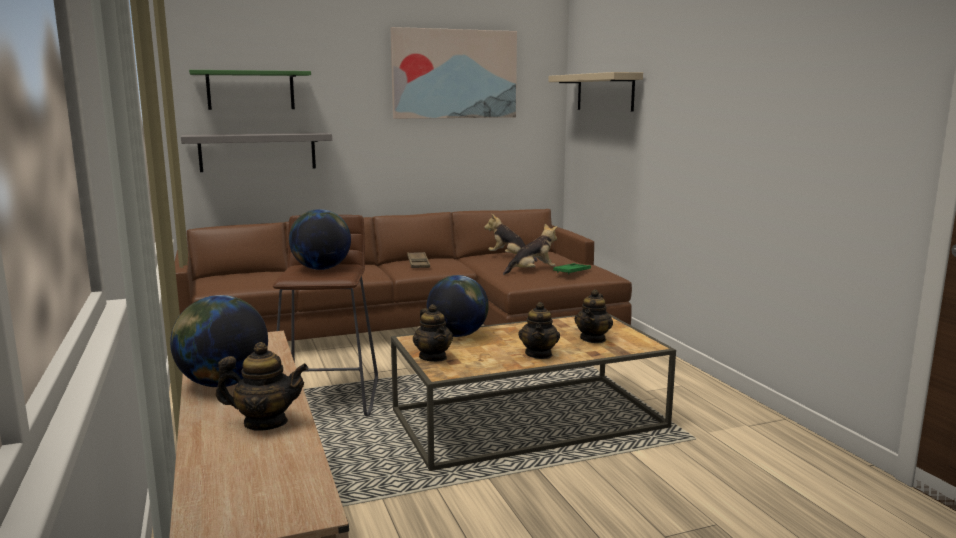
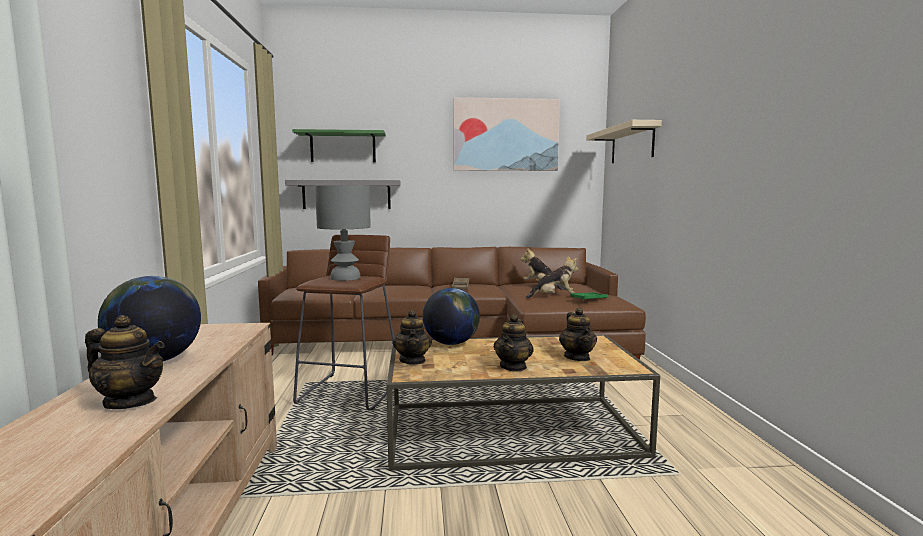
camera: 15 degrees right, 5 degrees down
(321, 268) = (345, 278): globe -> grey table lamp
(593, 339) = (577, 357): teapot -> teapot turned 45 degrees counterclockwise

